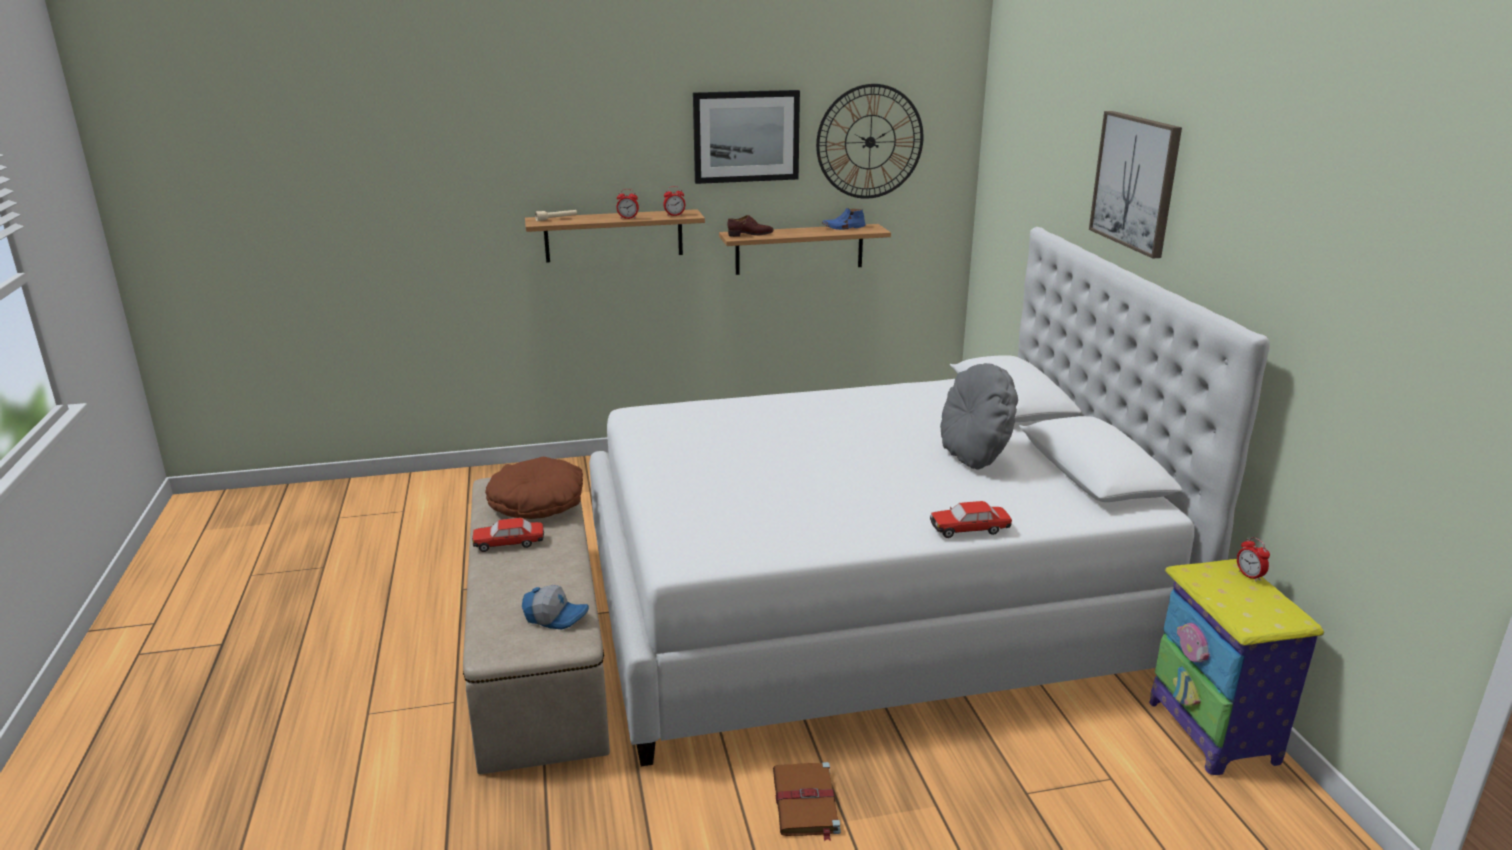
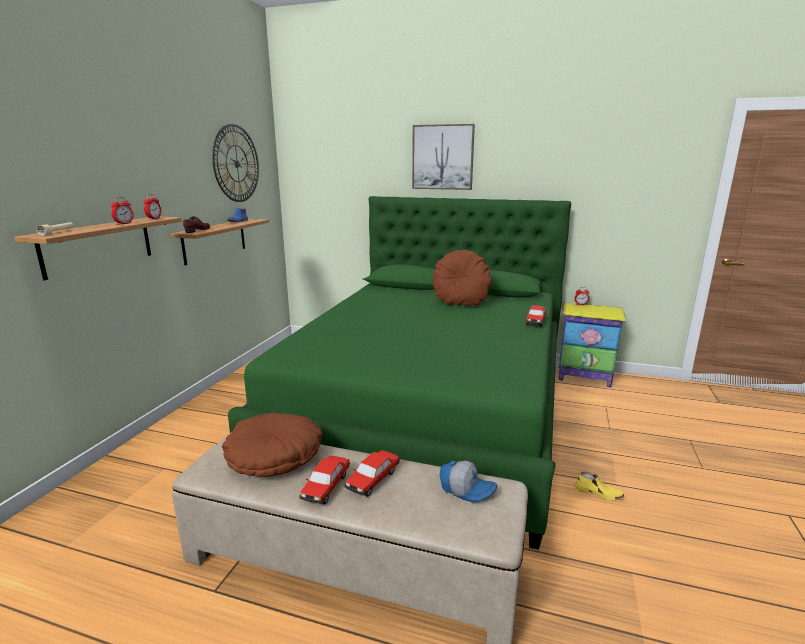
camera: 60 degrees left, 5 degrees down
(536, 562) = (373, 479): none -> toy car
(556, 616) = (467, 489): cap -> cap turned 75 degrees clockwise
(746, 136) = (175, 157): picture -> none
(806, 803) = (598, 492): brown book -> yellow shoe
(866, 602) = (429, 413): white bed -> green bed
(974, 458) = (460, 303): grey pillow -> brown pillow

